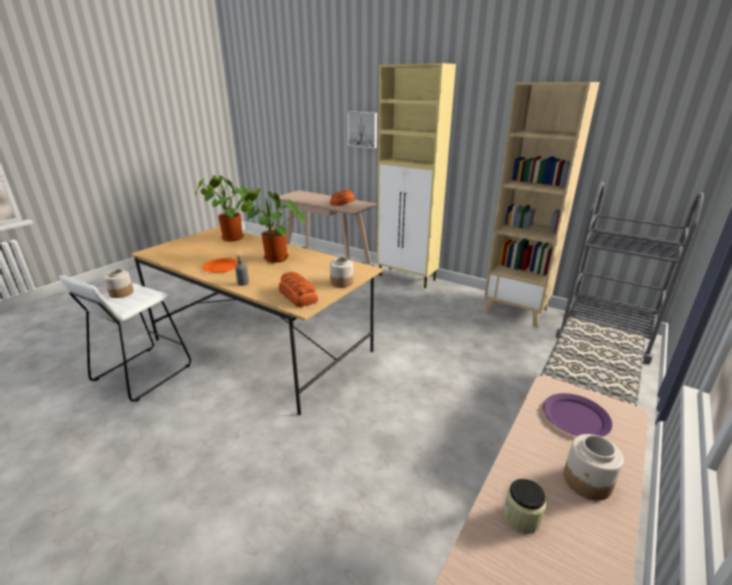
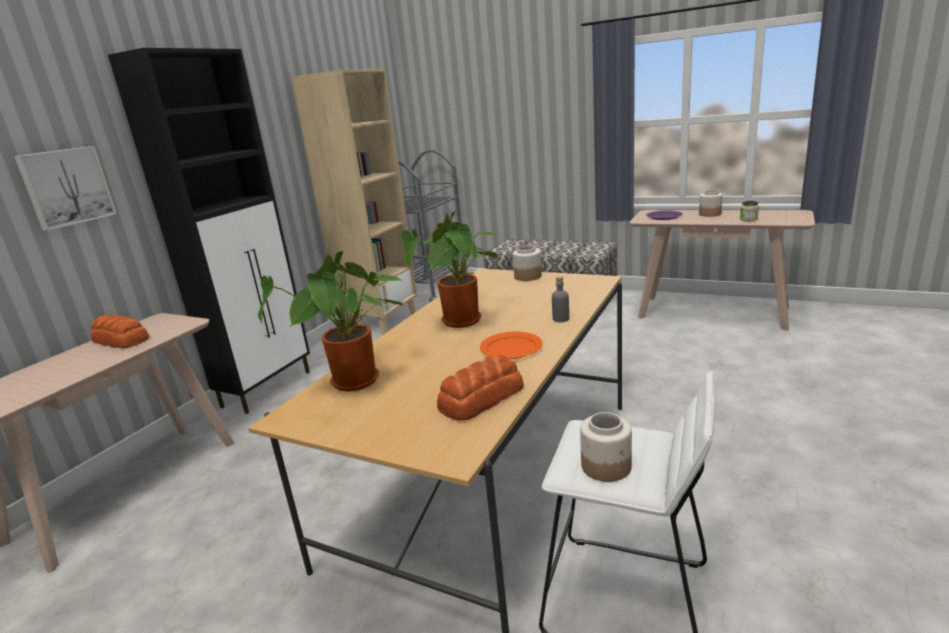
camera: 95 degrees left, 5 degrees down
(298, 295) = (574, 287): bread -> bread (480, 398)
(407, 278) = (268, 388): beige cabinet -> black cabinet

